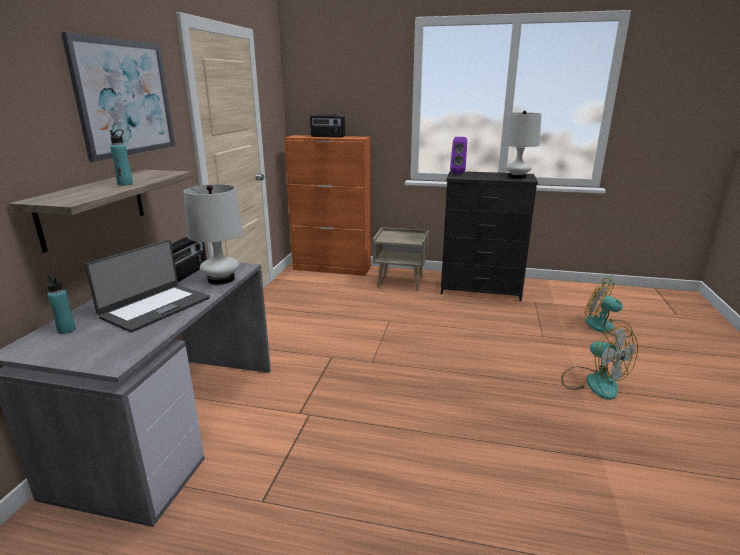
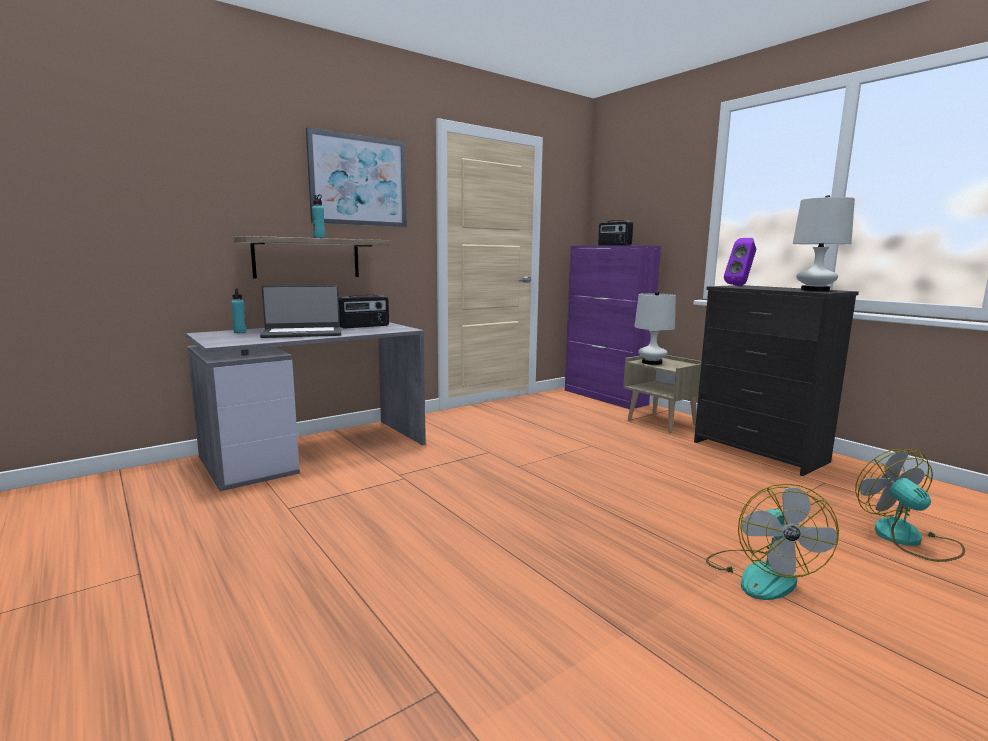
camera: 40 degrees right, 10 degrees down
(221, 279) = (375, 331): white table lamp -> white table lamp (651, 362)
(332, 268) = (605, 397): orange cabinet -> purple cabinet

